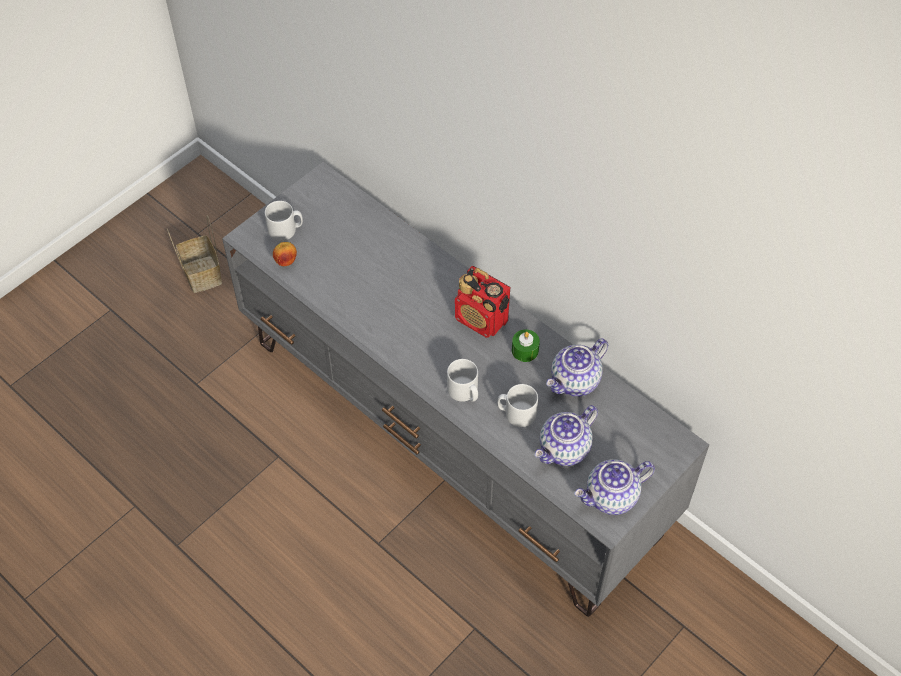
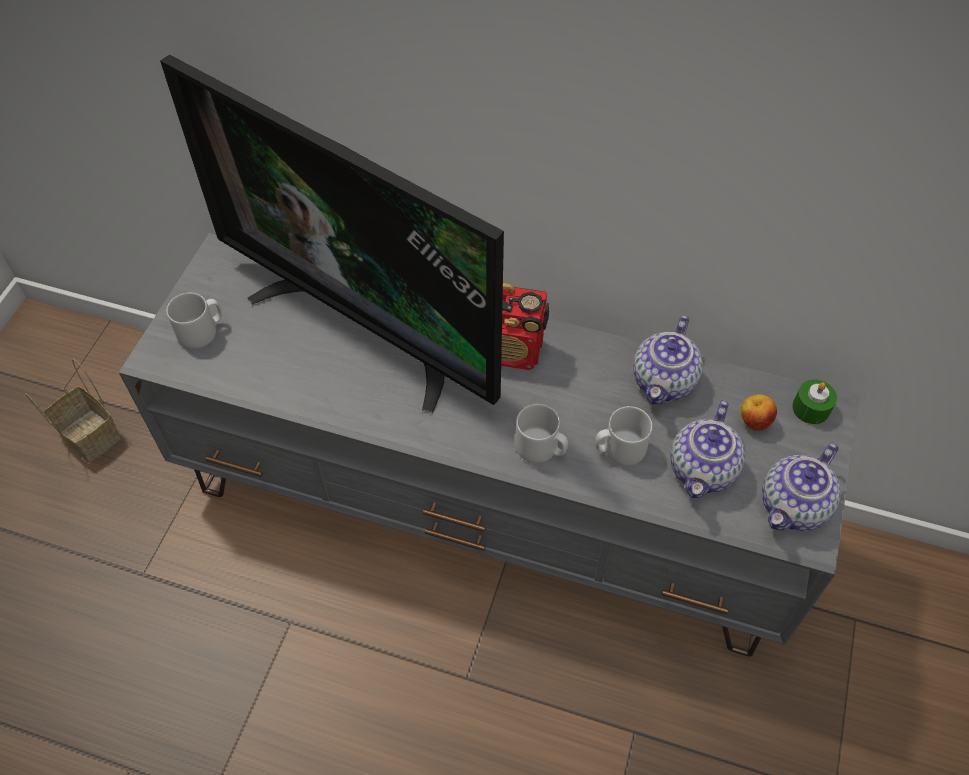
camera: 25 degrees left, 0 degrees up
(286, 261) = (221, 370): apple -> apple (754, 421)
(393, 266) = (365, 326): none -> television
(525, 350) = (583, 368): green candle -> green candle (811, 408)

